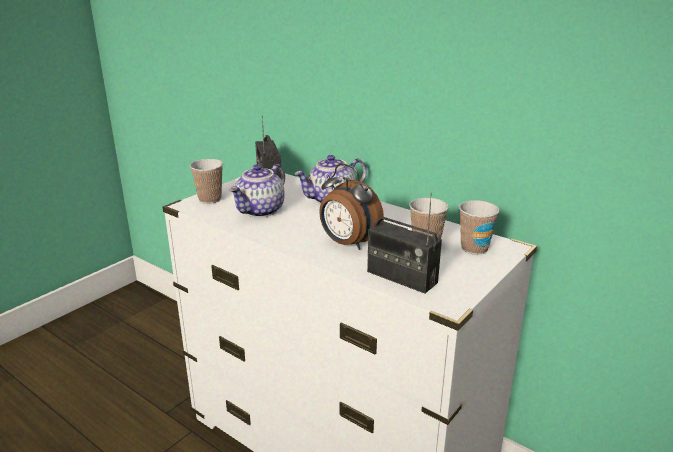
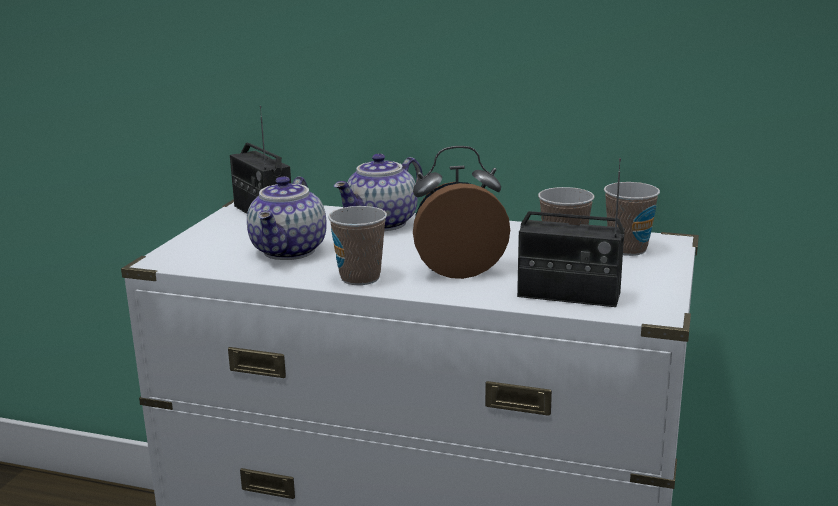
camera: 20 degrees left, 5 degrees down
(210, 199) = (192, 248): cup -> cup (360, 278)
(347, 243) = (458, 270): alarm clock -> alarm clock turned 150 degrees clockwise

